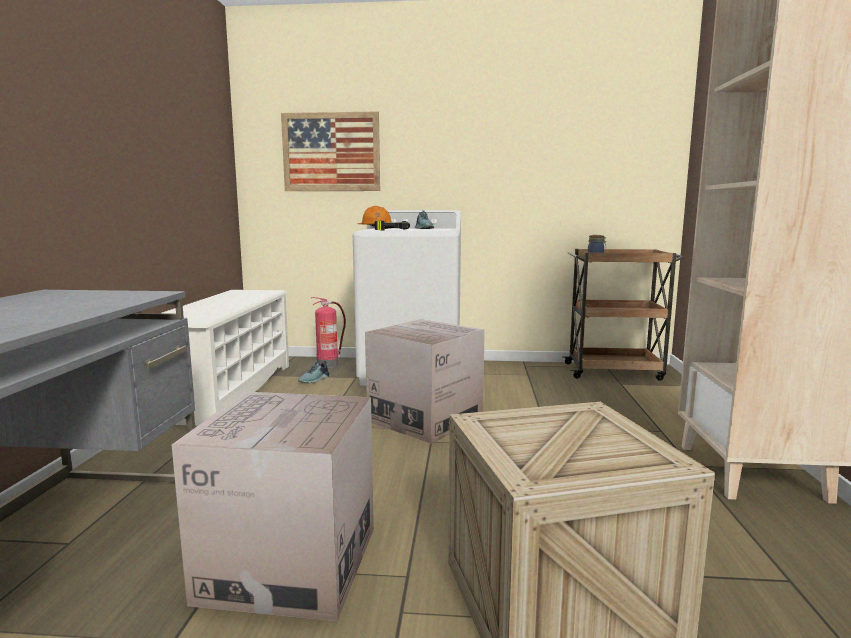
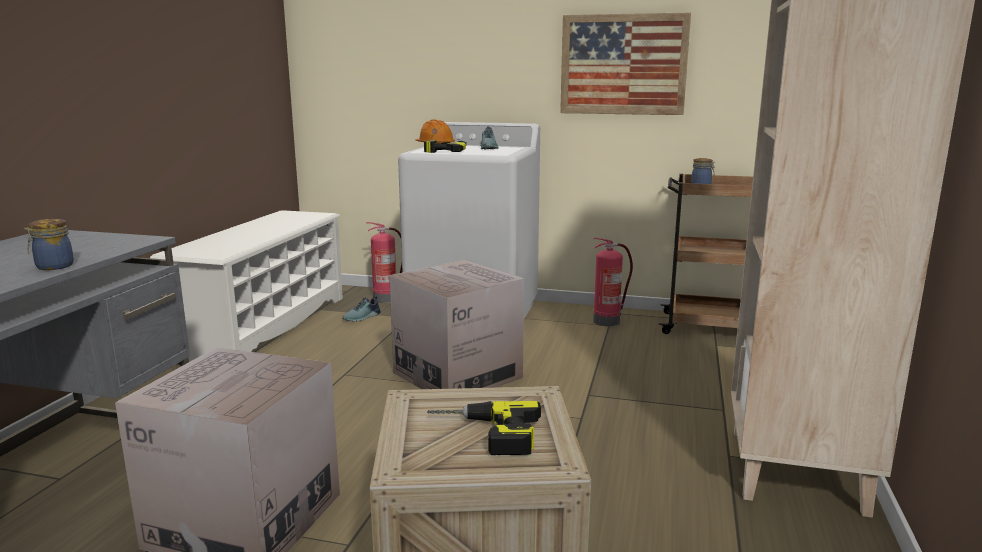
camera: 10 degrees right, 5 degrees up
(79, 312) = (53, 266): none -> jar
(331, 152) = (392, 52): picture -> picture (623, 64)
(524, 372) = (607, 321): none -> fire extinguisher
(578, 444) = (484, 435): none -> power drill

